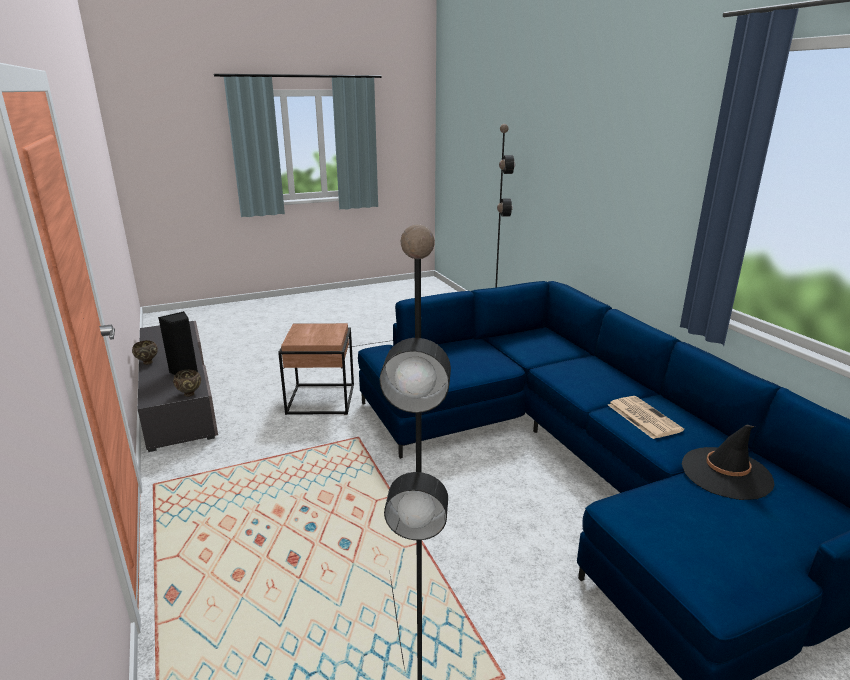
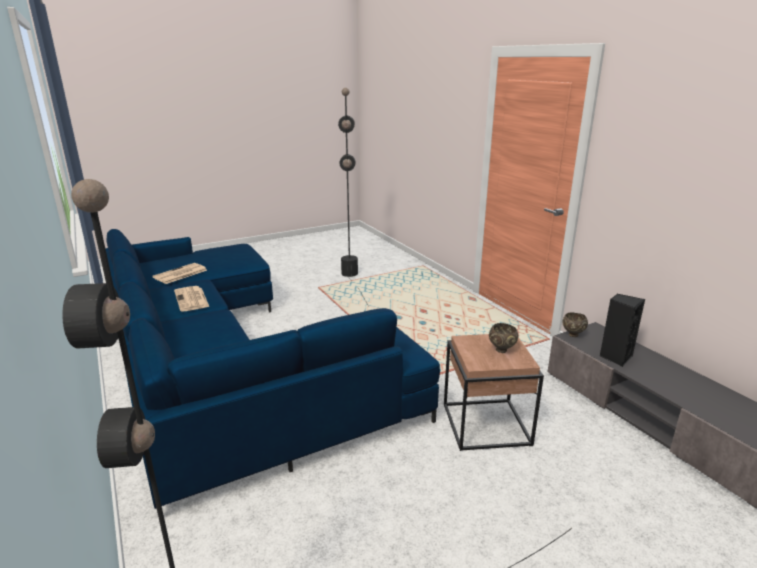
camera: 175 degrees right, 0 degrees up
(147, 362) = (679, 368): brown bowl -> brown bowl (502, 350)
(726, 473) = (180, 274): black hat -> newspaper

